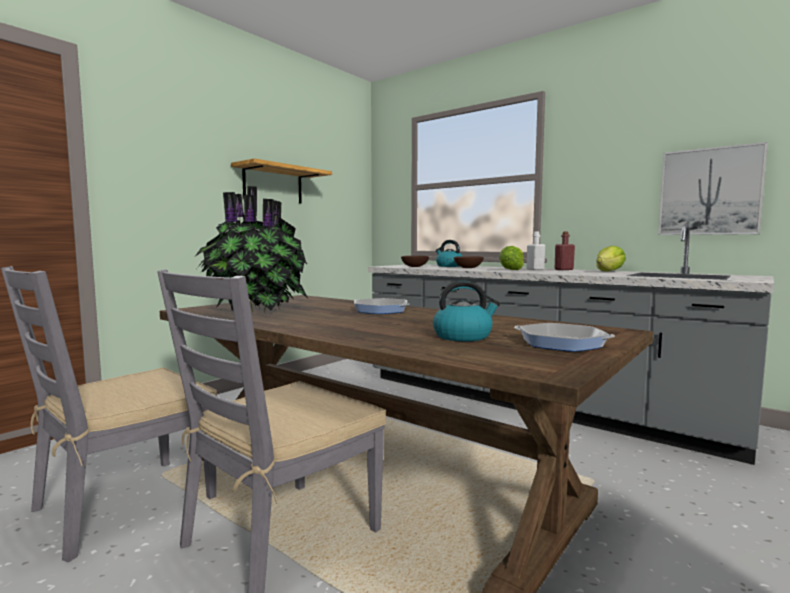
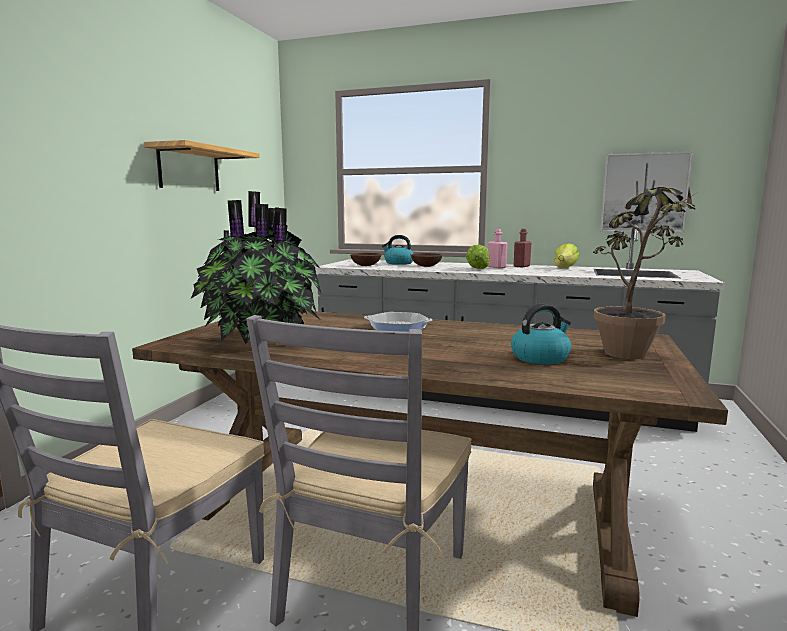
camera: 20 degrees left, 5 degrees up
(535, 269) = (496, 267): white bottle -> pink bottle
(561, 343) = (631, 358): frying pan -> potted plant

